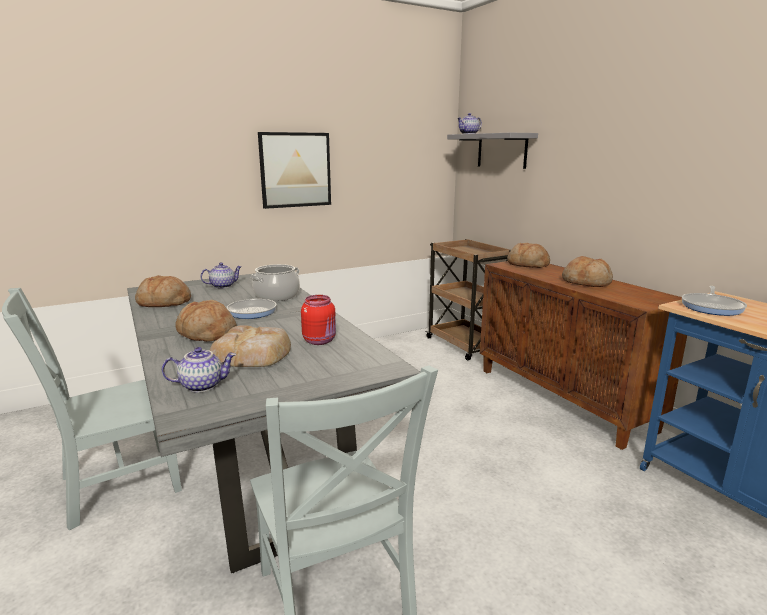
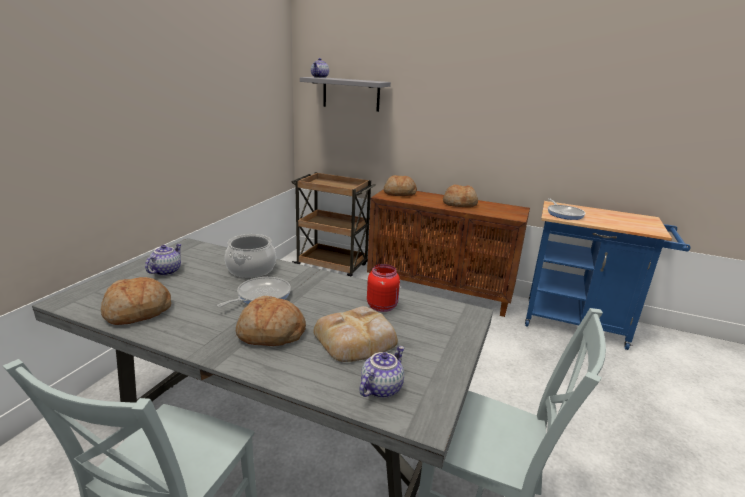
camera: 40 degrees left, 5 degrees up
(295, 170) = (175, 120): picture -> none

